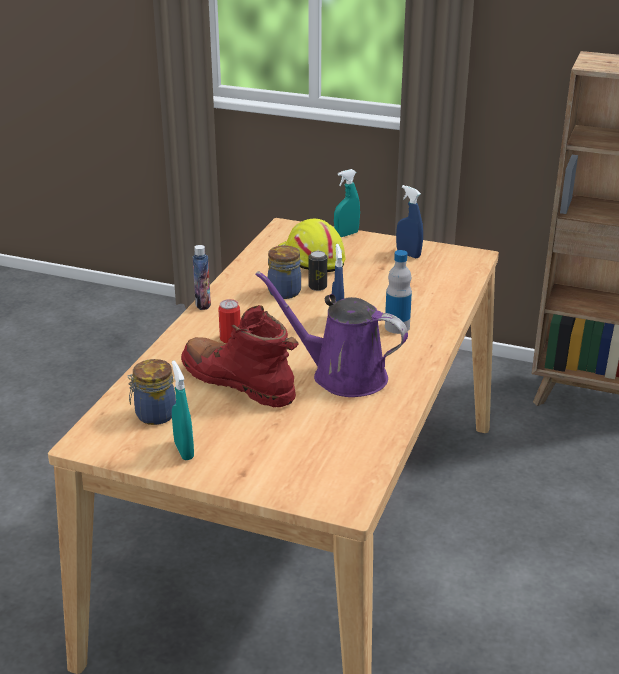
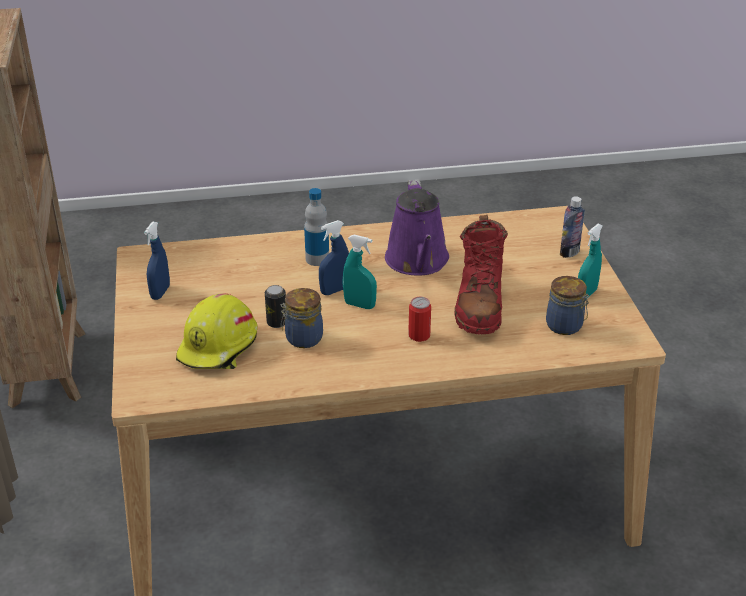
camera: 120 degrees left, 5 degrees up
(203, 304) = (372, 378): bottle -> bottle (569, 252)
(346, 234) = (133, 345): turquoise spray bottle -> turquoise spray bottle (359, 305)

